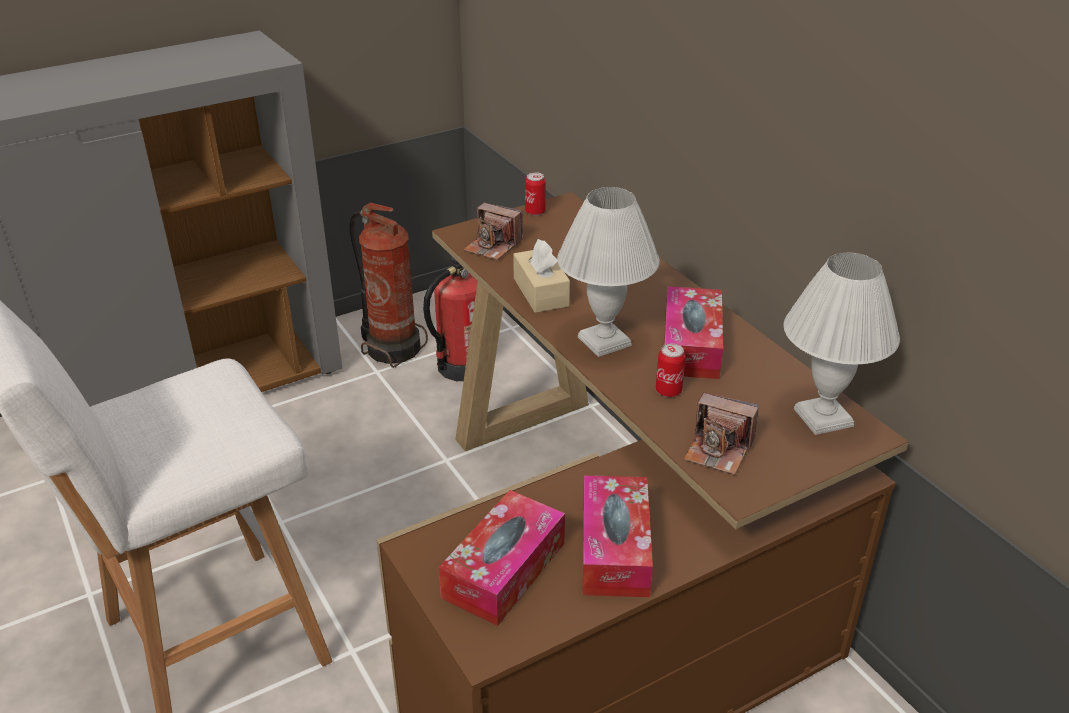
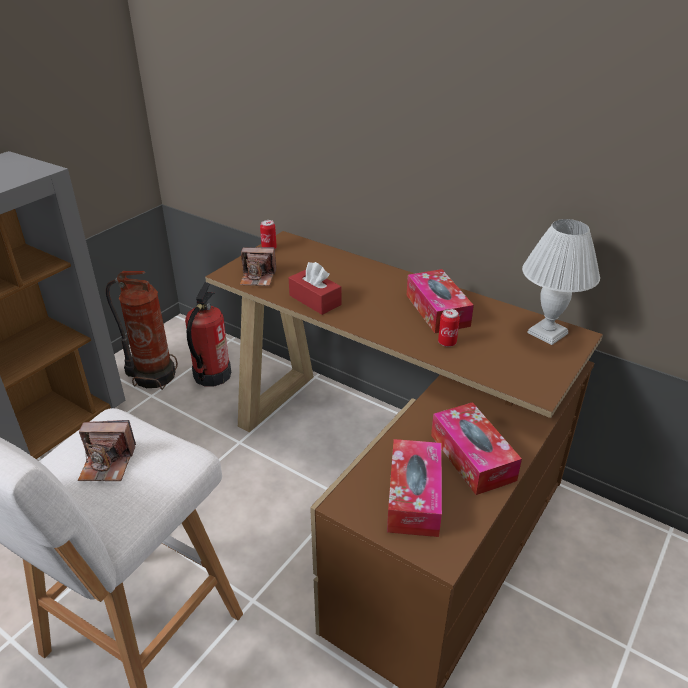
camera: 25 degrees left, 0 degrees up
(541, 292) = (315, 300): beige tissue box -> red tissue box
(605, 340) = (382, 321): white table lamp -> none
(718, 450) = (506, 371): camera -> camera (108, 463)

